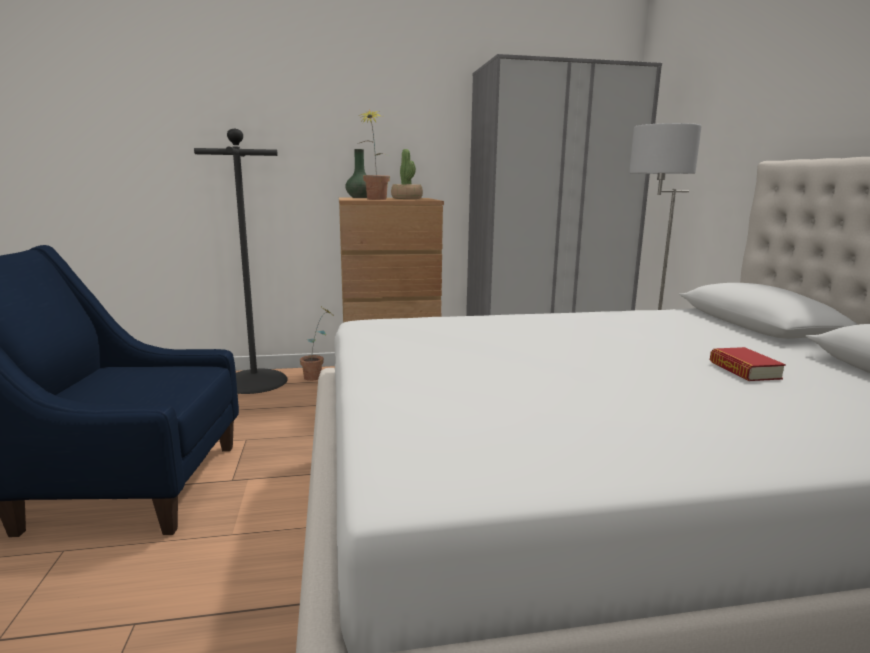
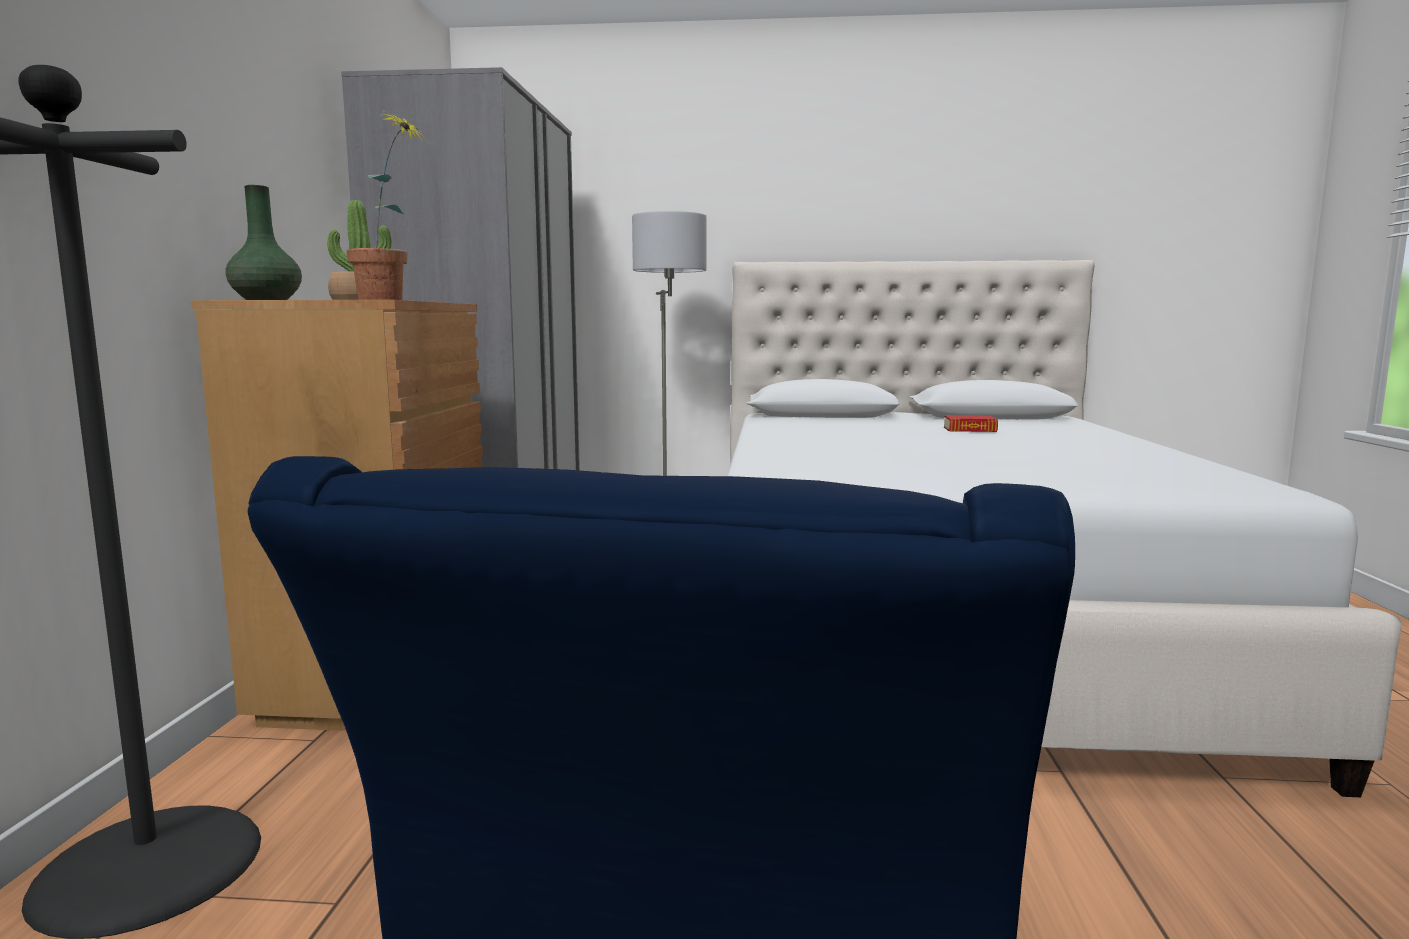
camera: 75 degrees left, 5 degrees down
(318, 376) = (248, 766): potted plant -> none

